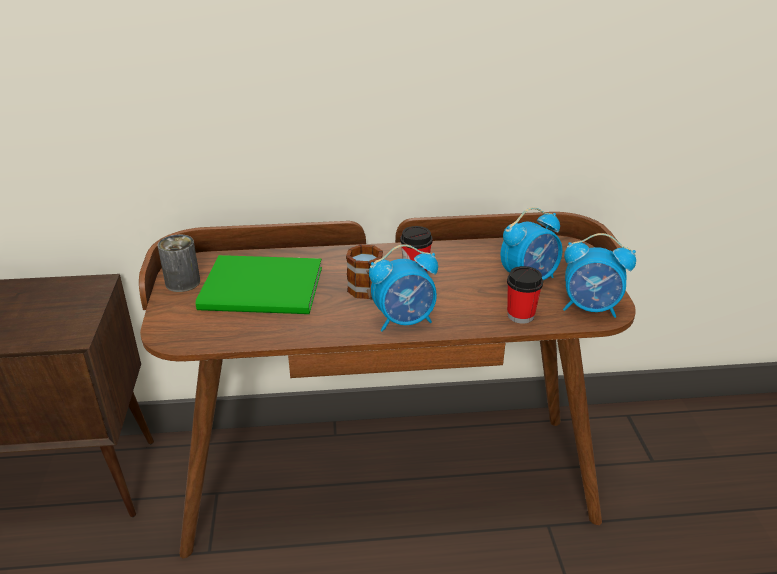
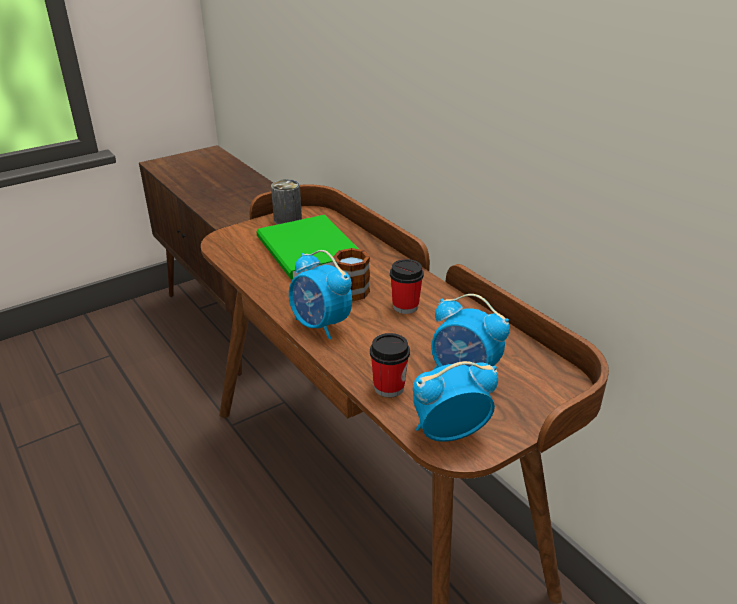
camera: 60 degrees right, 0 degrees up
(590, 308) = (448, 433): alarm clock -> alarm clock turned 90 degrees clockwise

